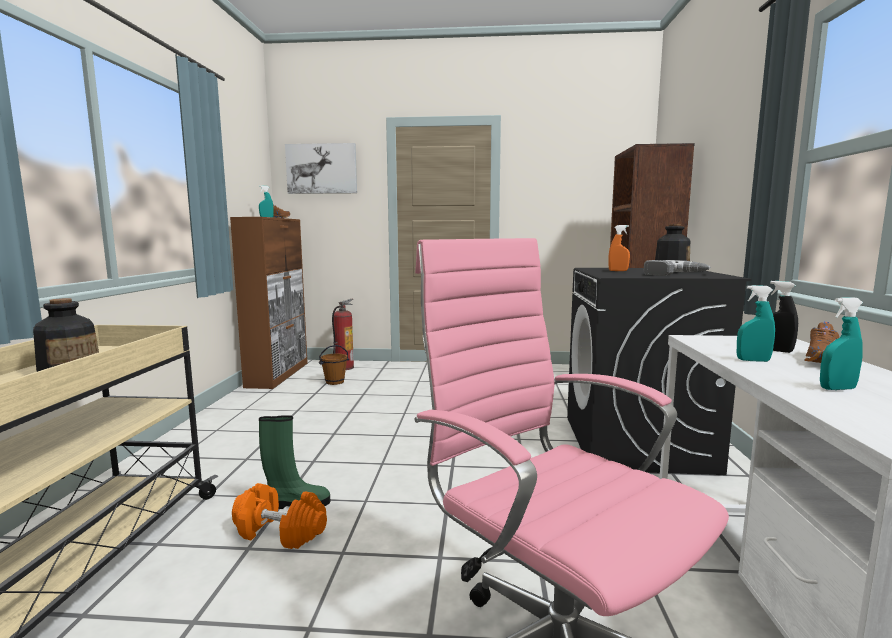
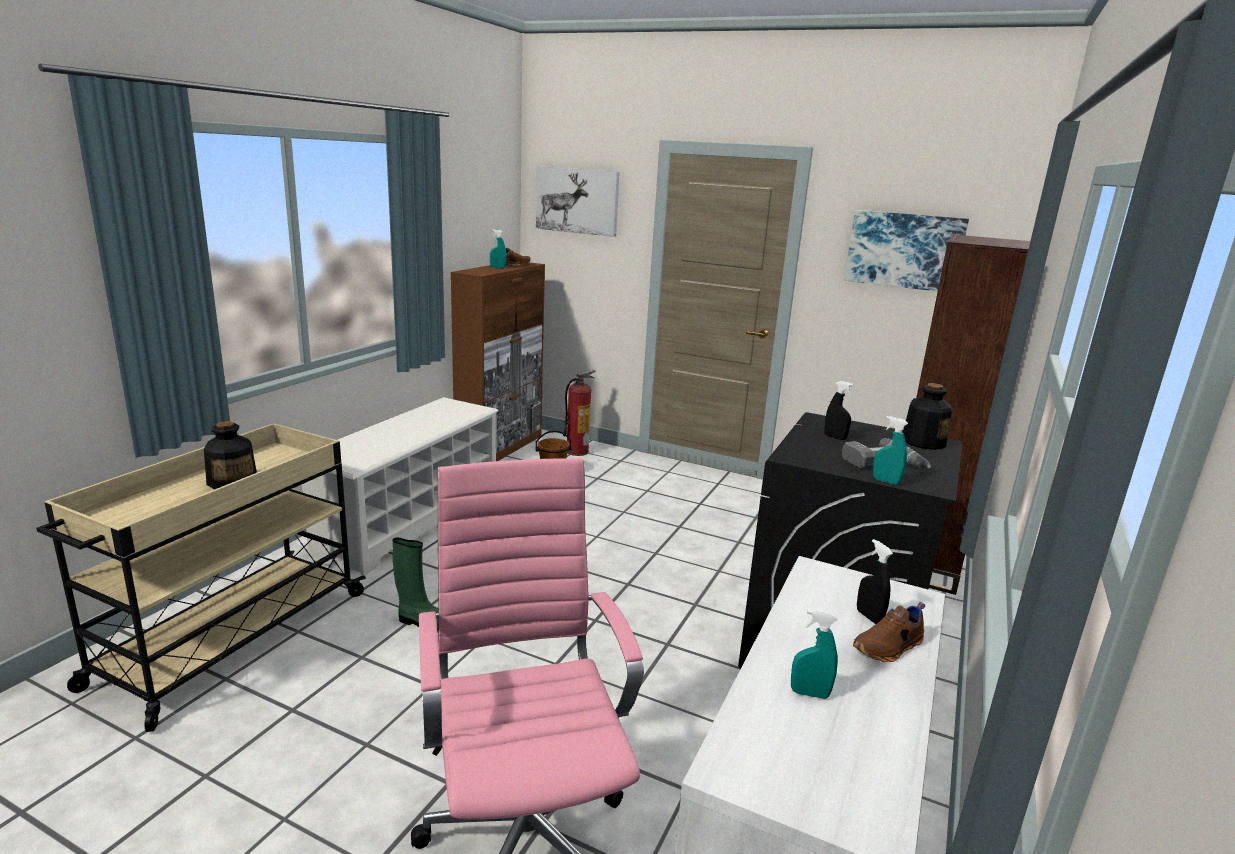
camera: 20 degrees right, 10 degrees up
(227, 432) = (409, 520): none -> white shoe rack
(279, 532) = (393, 649): orange dumbbell -> none
(571, 180) = (904, 250): none -> picture
(618, 271) = (835, 437): orange spray bottle -> black spray bottle
(753, 360) = (808, 627): turquoise spray bottle -> turquoise spray bottle (886, 481)

